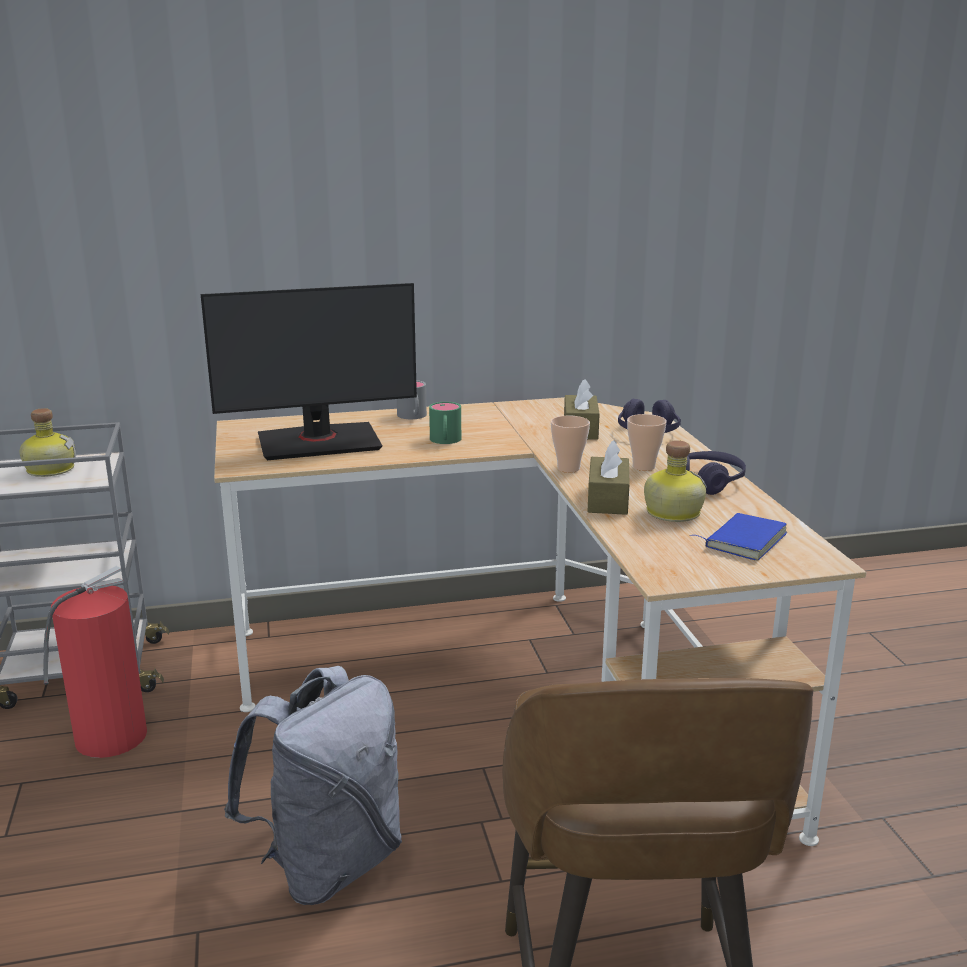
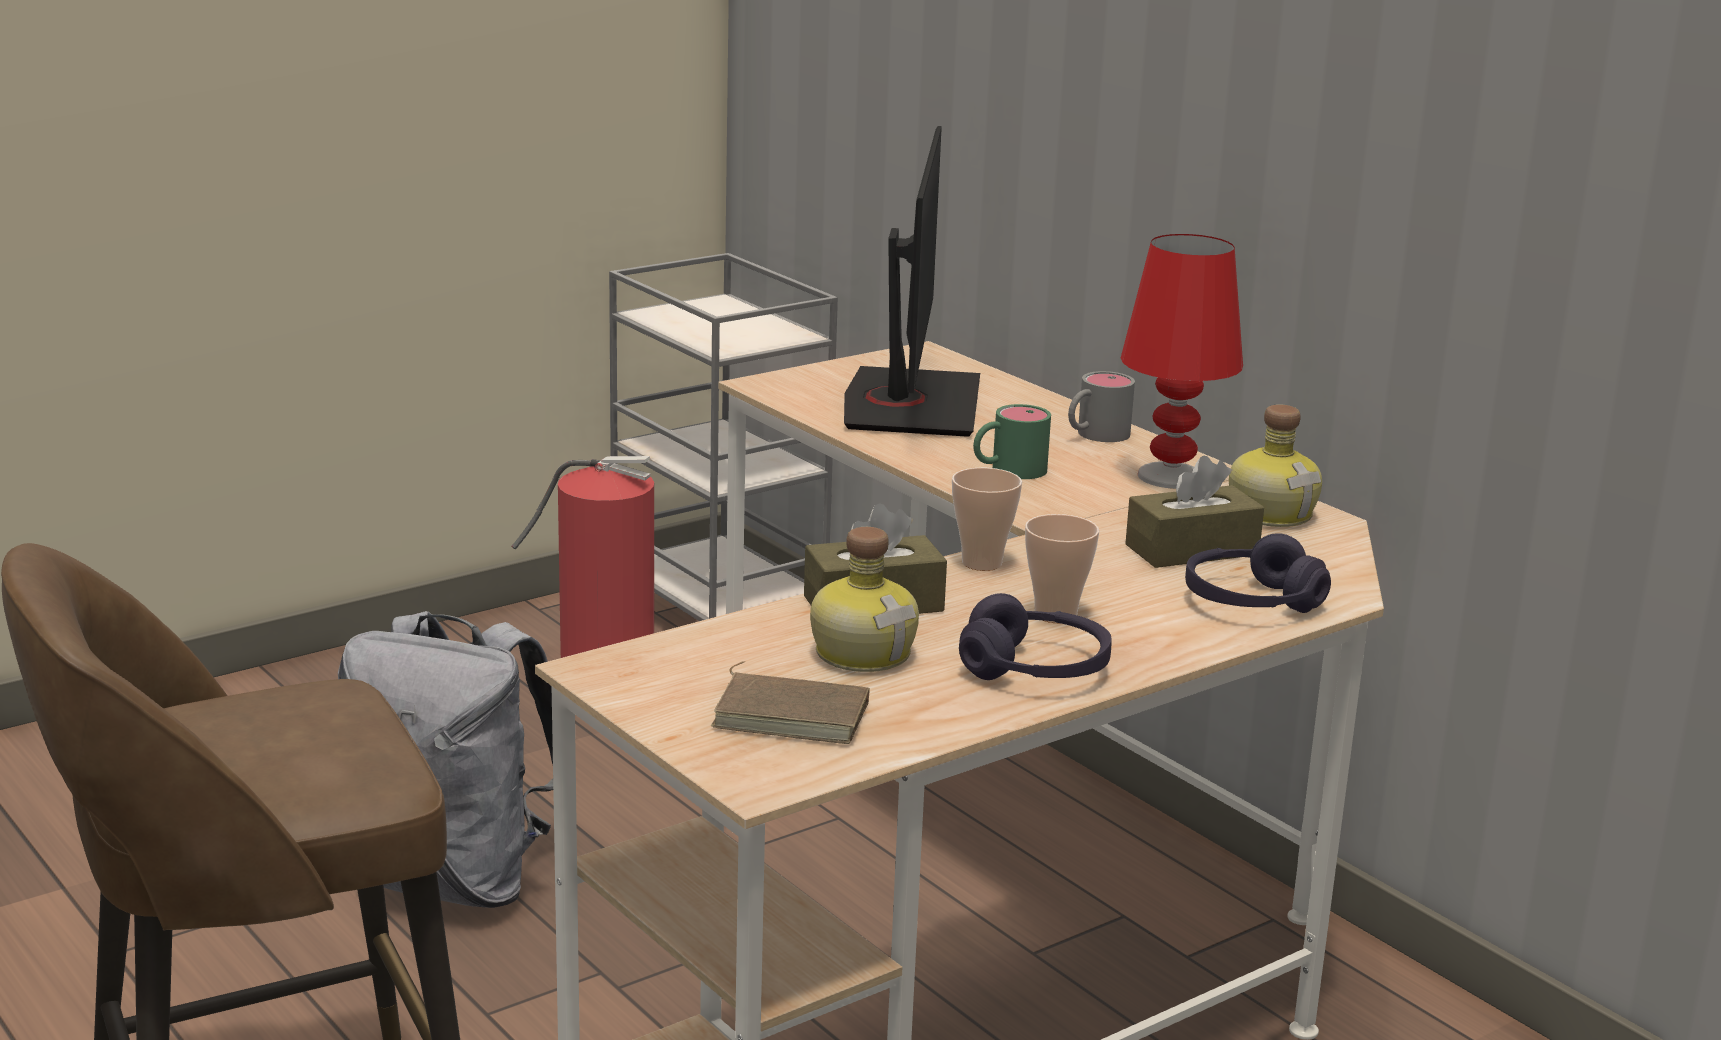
camera: 65 degrees right, 0 degrees up
(49, 469) = (733, 324): bottle -> bottle (1271, 513)
(319, 442) = (910, 404): monitor -> monitor turned 135 degrees counterclockwise
(484, 414) = (1171, 476): none -> red table lamp
(743, 540) = (793, 714): blue book -> brown book

